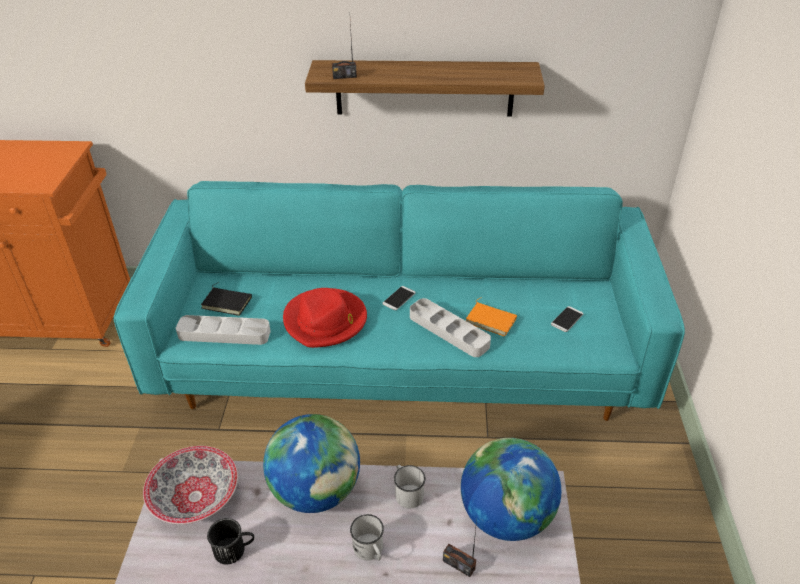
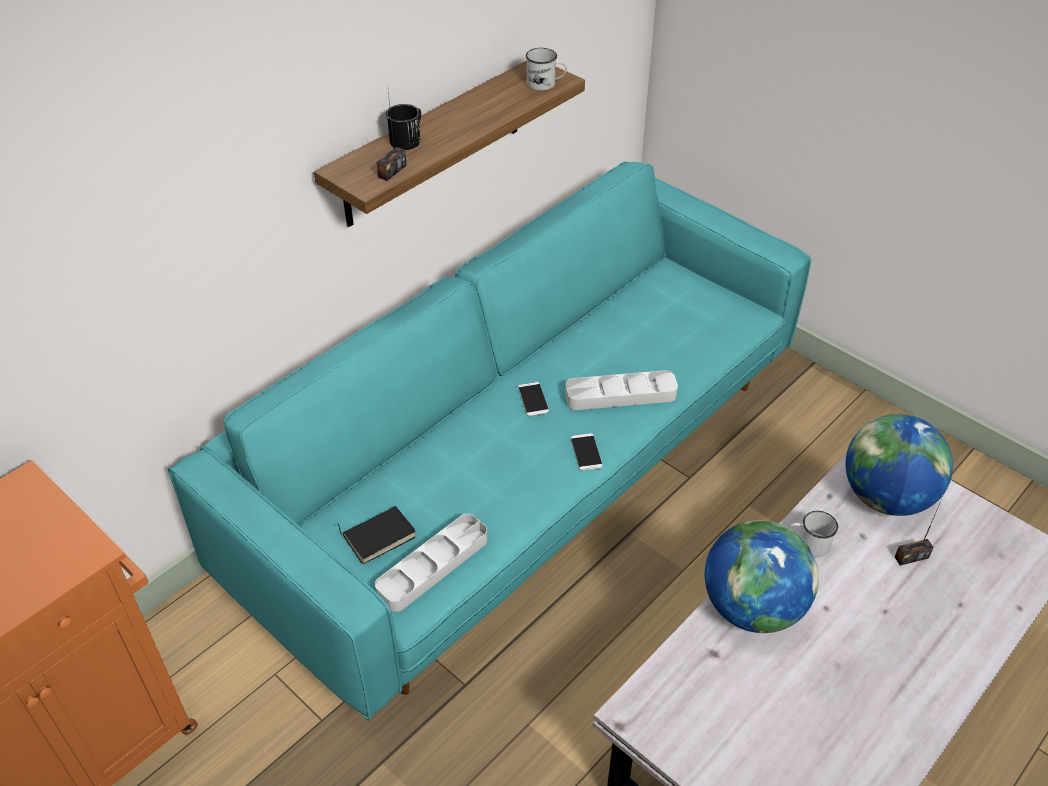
camera: 50 degrees left, 5 degrees up
(196, 497) = (679, 708): bowl -> none
(234, 550) = (774, 709): black mug -> black mug (408, 139)
(326, 321) = (506, 472): red hat -> none
(370, 551) = (853, 607): white mug -> white mug (546, 84)
(491, 320) = (636, 358): orange book -> none
(567, 319) = (686, 314): phone -> phone (586, 452)

